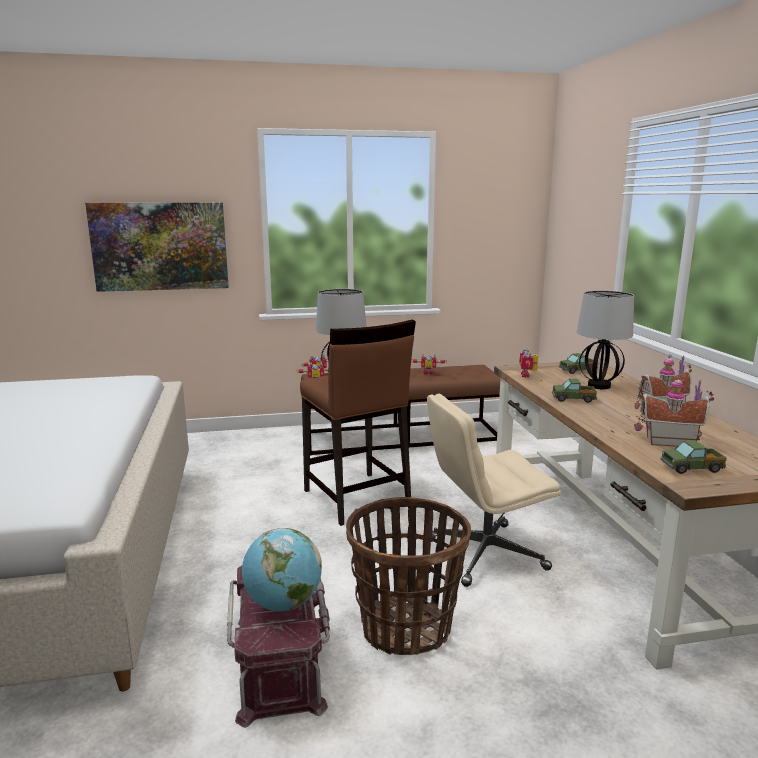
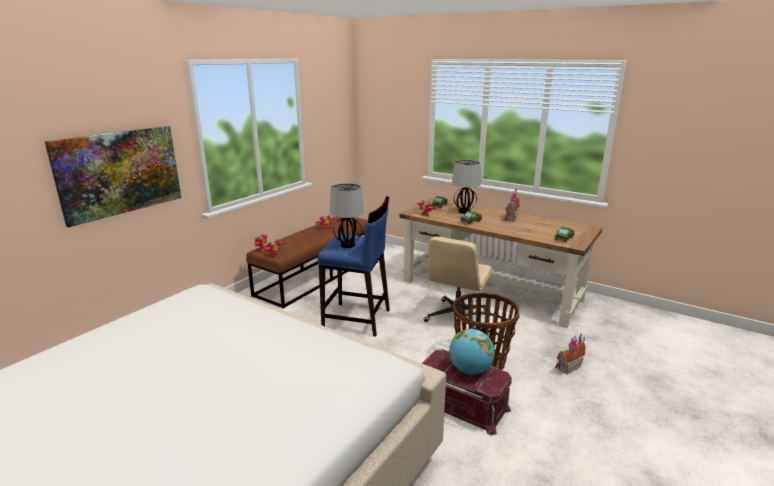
camera: 45 degrees left, 5 degrees up
(356, 498) = (357, 319): brown stool -> blue stool
(668, 441) = (537, 230): toy house -> toy house (567, 367)

